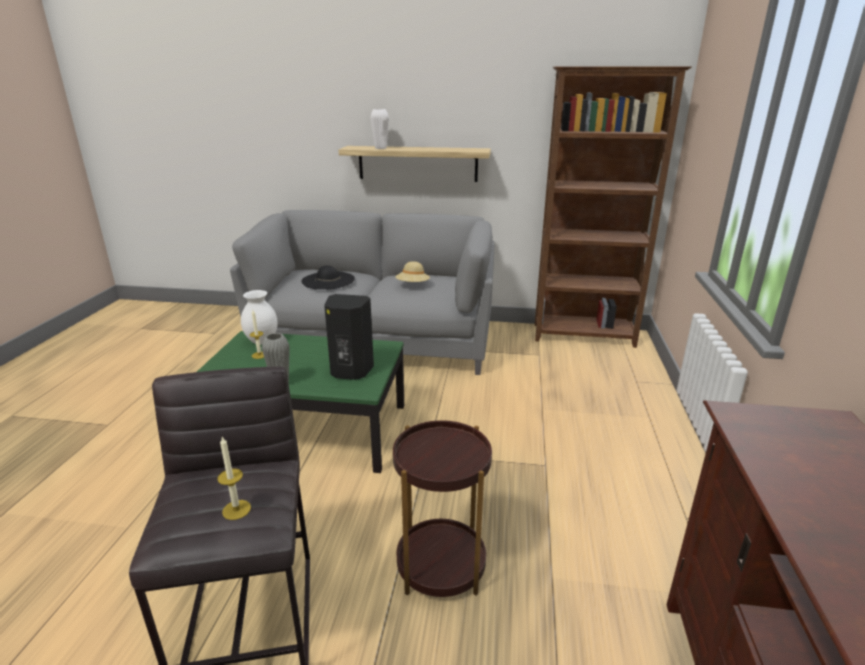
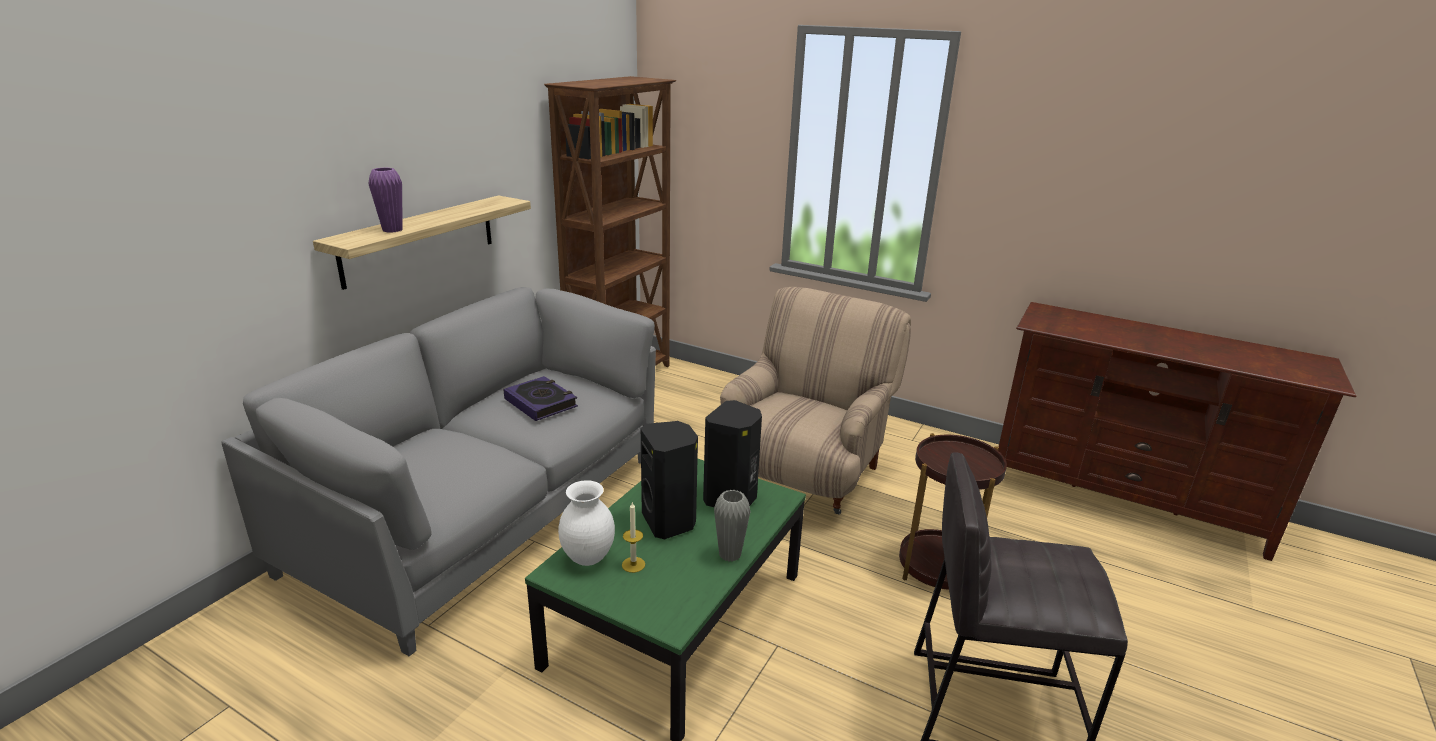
camera: 70 degrees left, 0 degrees up
(236, 510) = (1058, 562): candle -> none
(310, 356) = (670, 522): none -> black speaker
(328, 280) = (441, 459): black hat -> none
(380, 148) = (392, 230): white vase -> purple vase
(412, 285) = (541, 403): beige hat -> book
(534, 449) = (802, 473): none -> beige armchair

